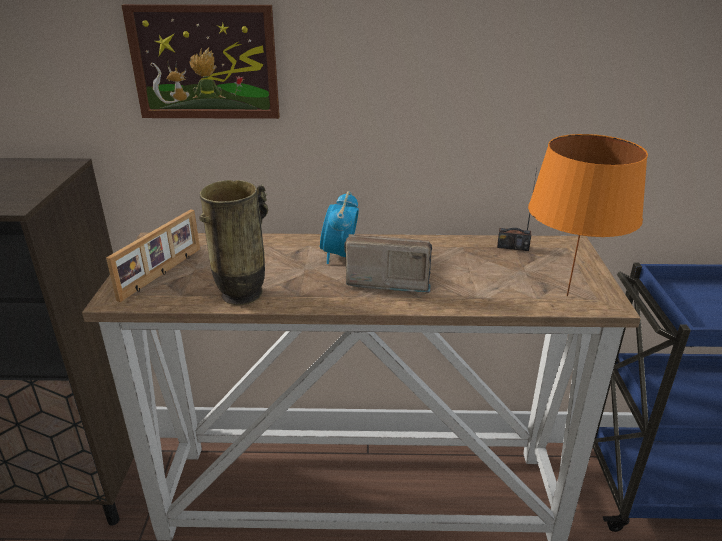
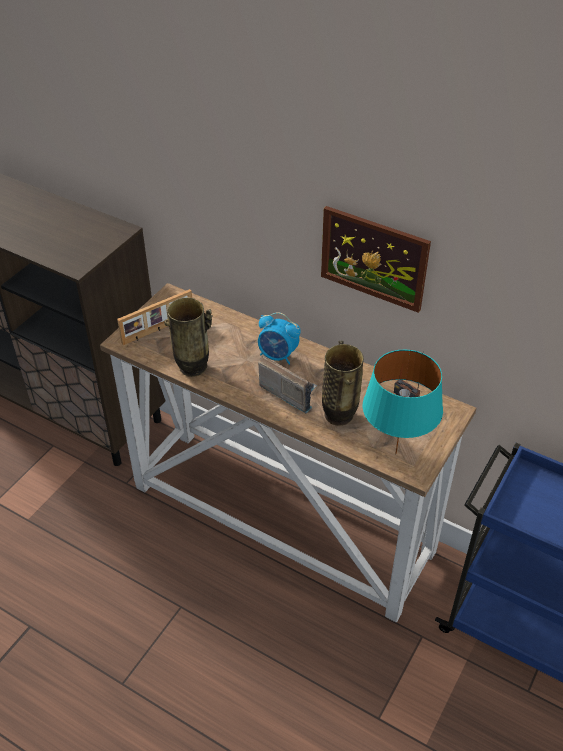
camera: 30 degrees right, 15 degrees up
(205, 63) = (216, 194): picture -> picture (373, 258)
(339, 255) = (278, 356): alarm clock -> alarm clock turned 105 degrees counterclockwise
(466, 283) = (339, 415): none -> vase
(565, 295) = (395, 453): orange table lamp -> turquoise table lamp

